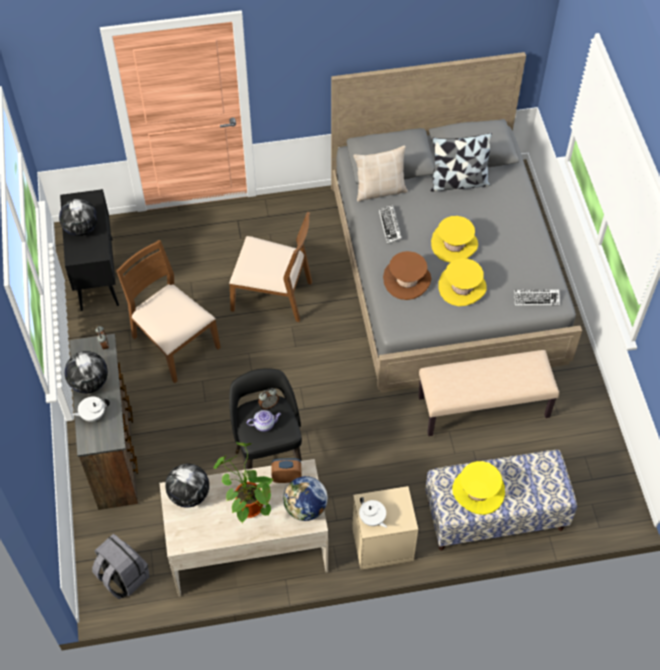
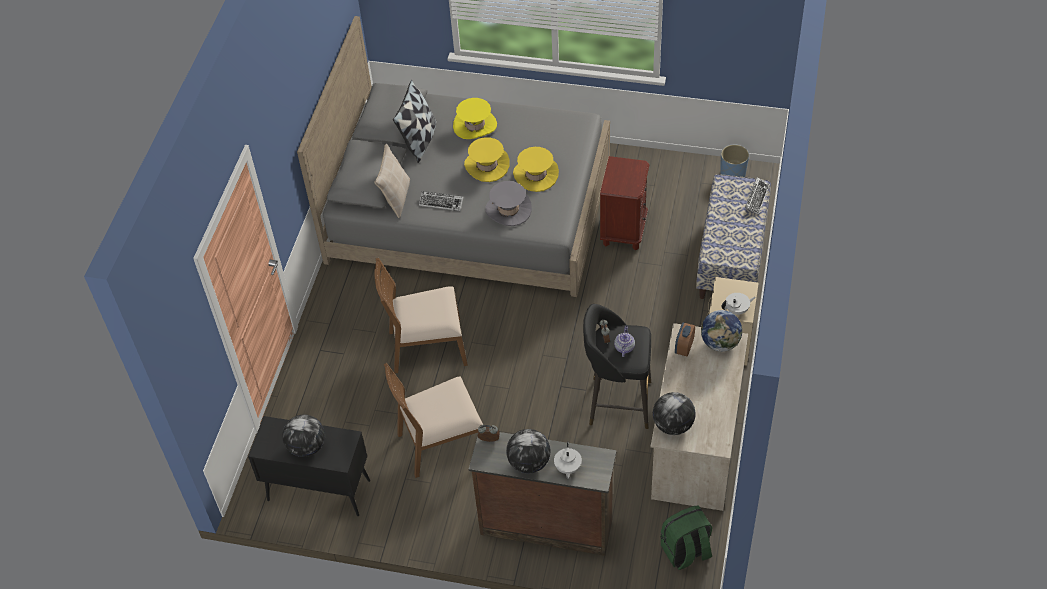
camera: 65 degrees left, 5 degrees down
(122, 576) = (686, 552): grey backpack -> green backpack
(246, 505) = (700, 384): potted plant -> none
(272, 295) = (427, 346): brown chair -> brown chair turned 135 degrees counterclockwise
(407, 280) = (508, 209): brown hat -> grey hat
(478, 491) = (733, 237): yellow hat -> yellow hat (475, 125)
(483, 406) = (624, 230): beige bench -> brown nightstand
(536, 299) = (572, 131): keyboard -> keyboard (756, 198)
(613, 483) = (733, 174): none -> blue planter

